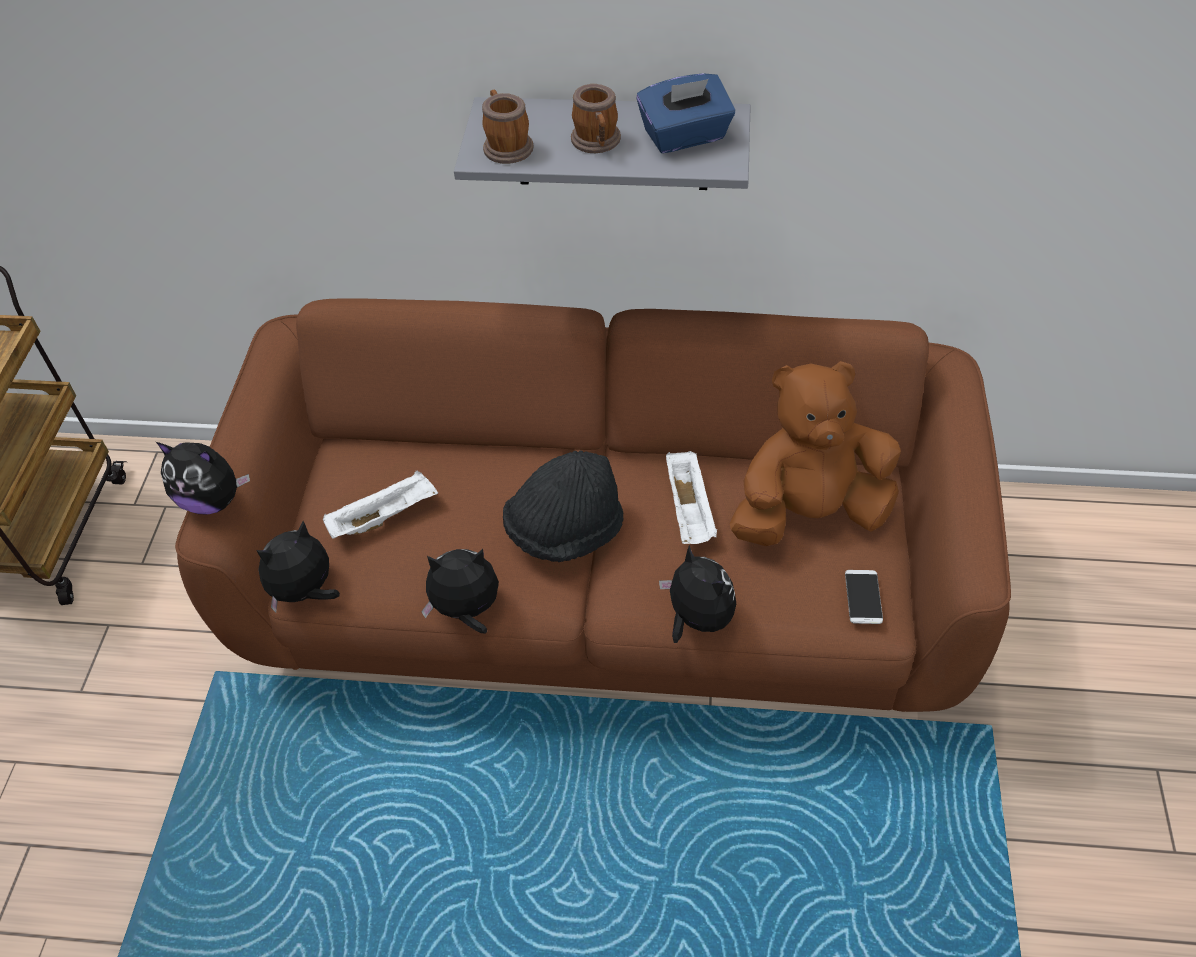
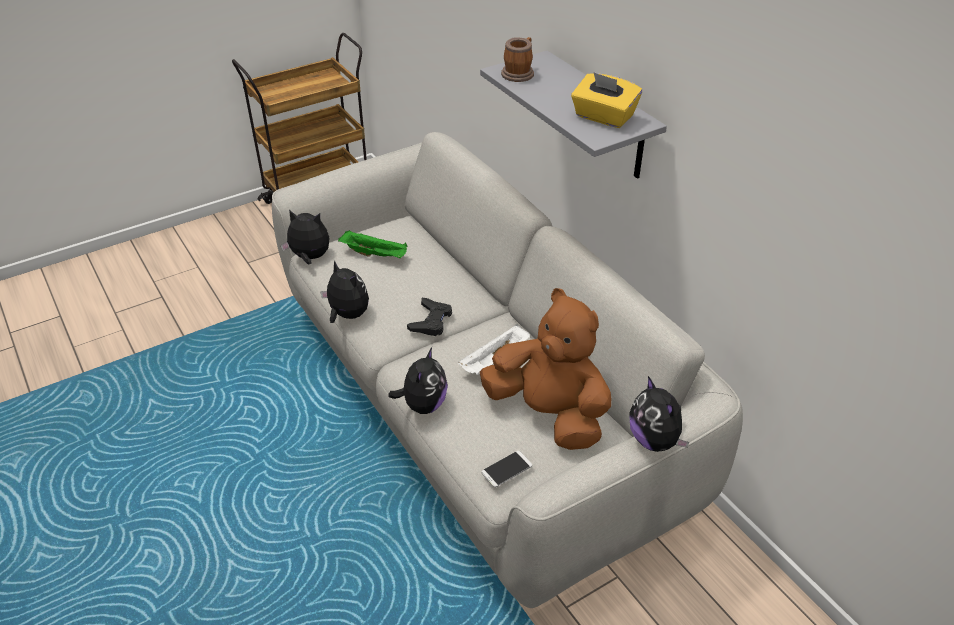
camera: 50 degrees right, 10 degrees down
(212, 500) = (310, 184): plush toy -> plush toy (655, 440)
(385, 516) = (375, 254): white tray -> green tray
(565, 531) = (431, 321): black hat -> black game controller
(597, 142) = (559, 95): mug -> none
(604, 590) = (477, 408): brown sofa -> grey sofa
(685, 137) = (603, 117): blue tissue box -> yellow tissue box

